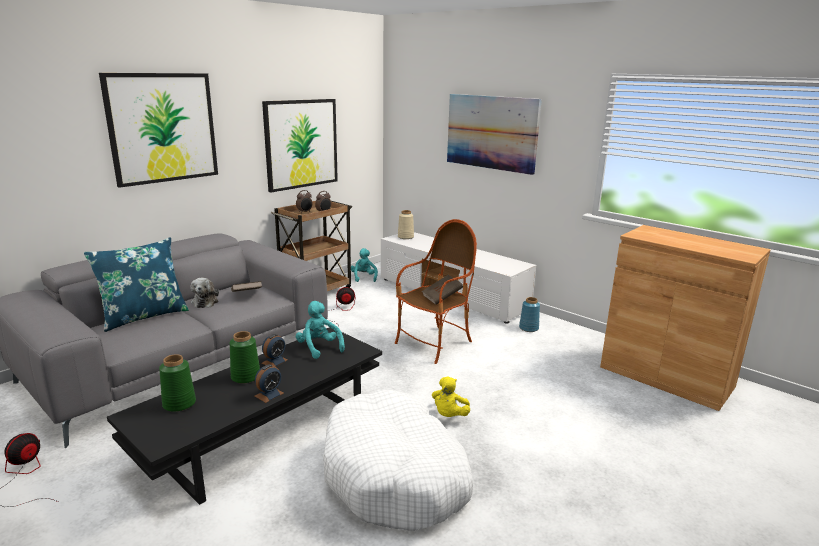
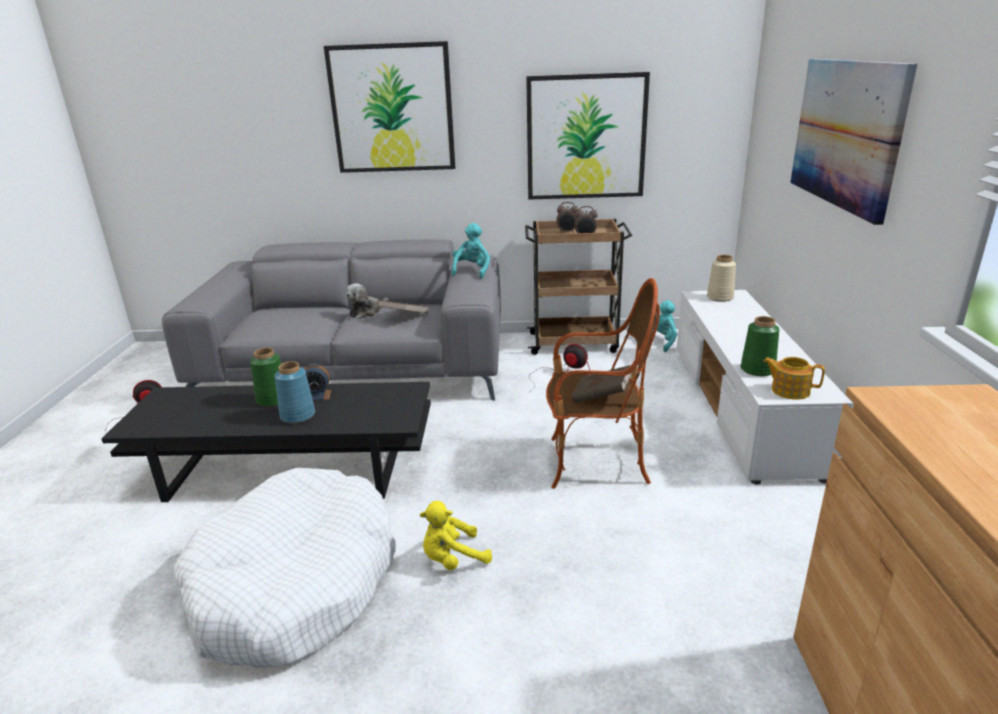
camera: 50 degrees right, 5 degrees up
(144, 316) = (304, 310): blue pillow -> none
(179, 404) = (197, 400): green vase -> green vase (757, 370)
(269, 394) = (253, 425): alarm clock -> none
(319, 348) = (374, 400): turquoise plush toy -> turquoise plush toy (472, 271)
(509, 267) = (789, 390): none -> teapot
(528, 328) = (777, 507): blue vase -> blue vase (297, 415)

